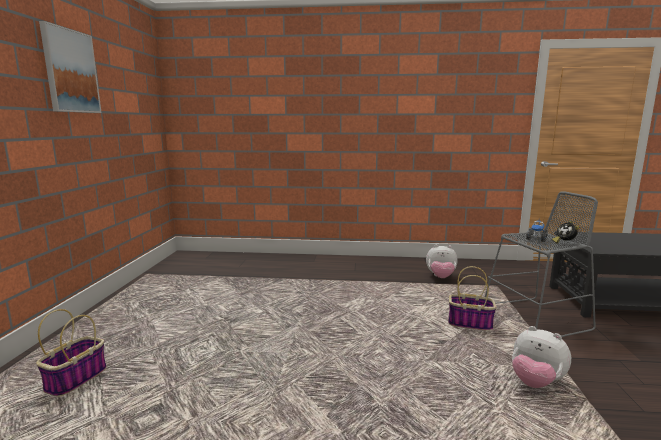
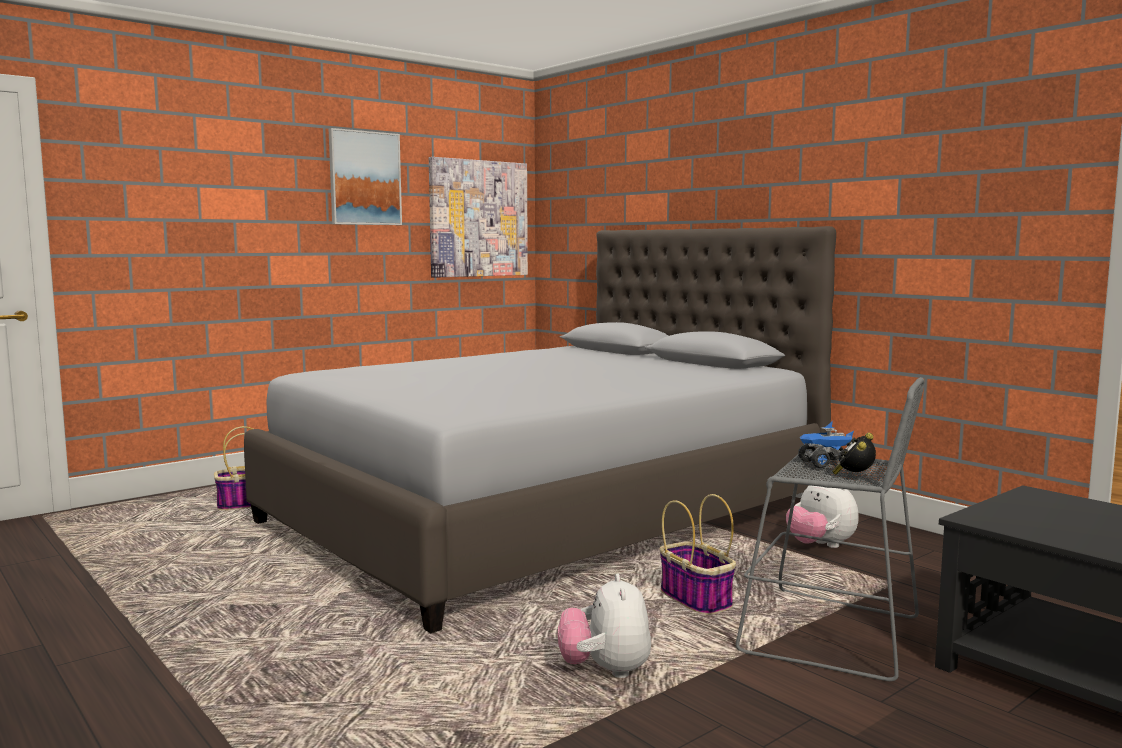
camera: 45 degrees right, 5 degrees down
(138, 109) = (478, 218): none -> picture
(307, 303) = (547, 515): none -> grey bed

